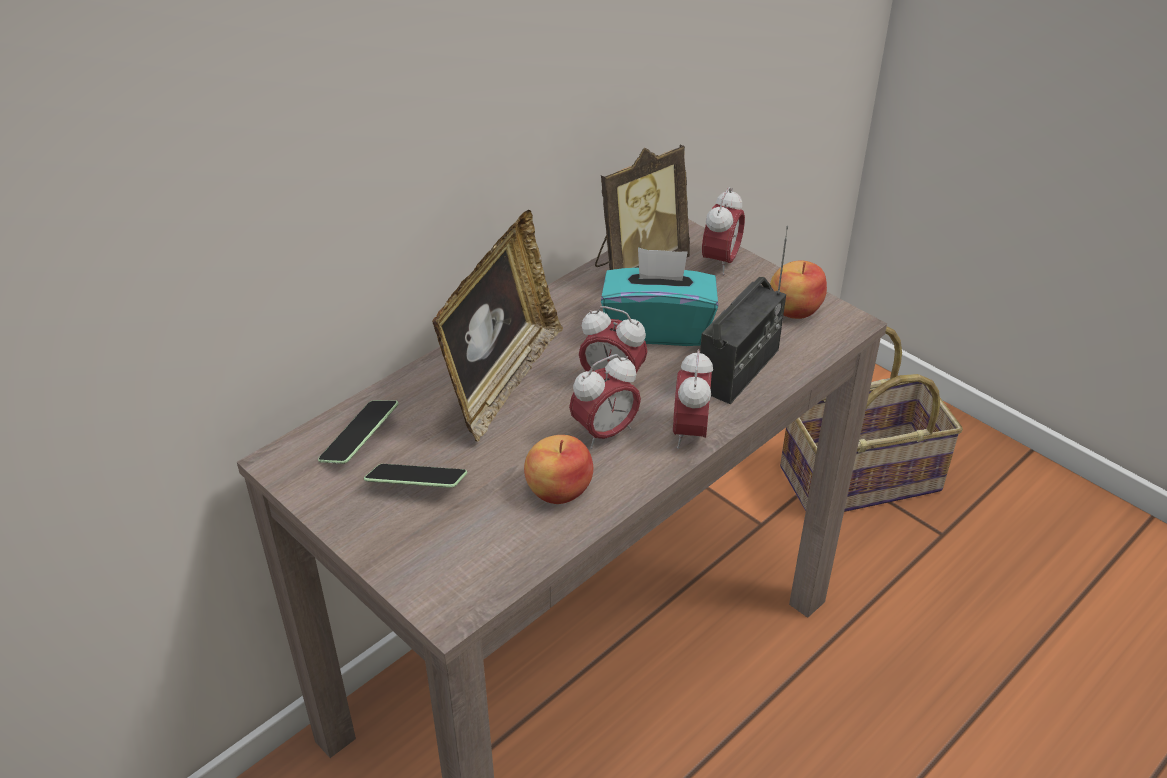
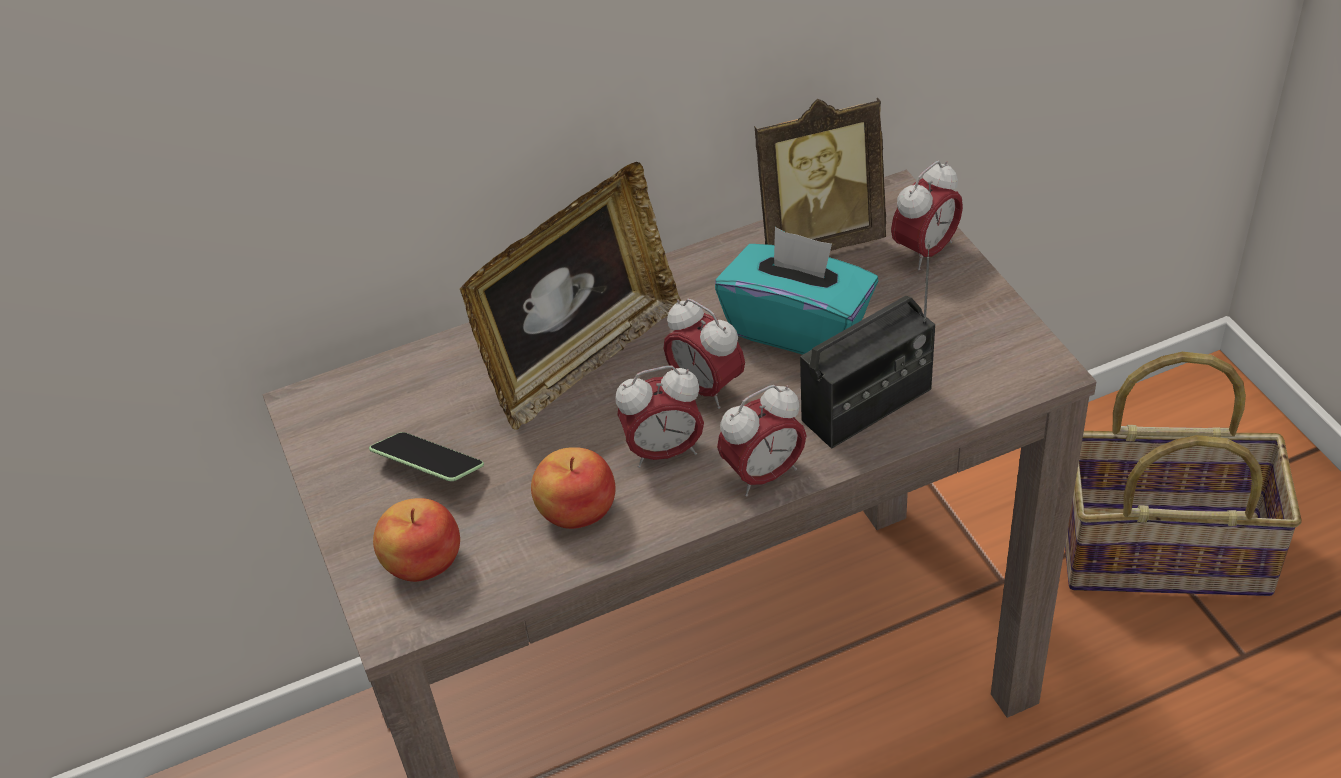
camera: 25 degrees right, 5 degrees up
(360, 441) = (395, 399): phone -> none
(690, 433) = (763, 474): alarm clock -> alarm clock turned 150 degrees counterclockwise
(794, 309) = (984, 337): apple -> apple (423, 561)

